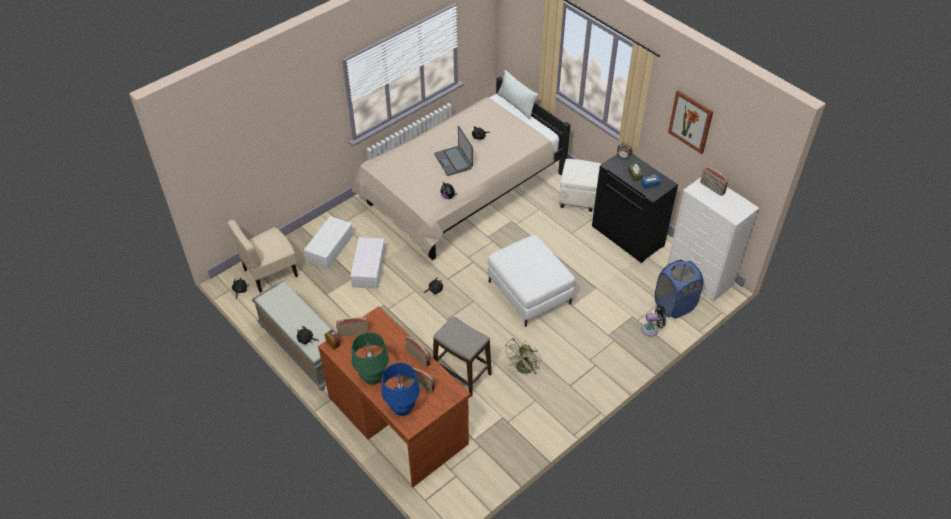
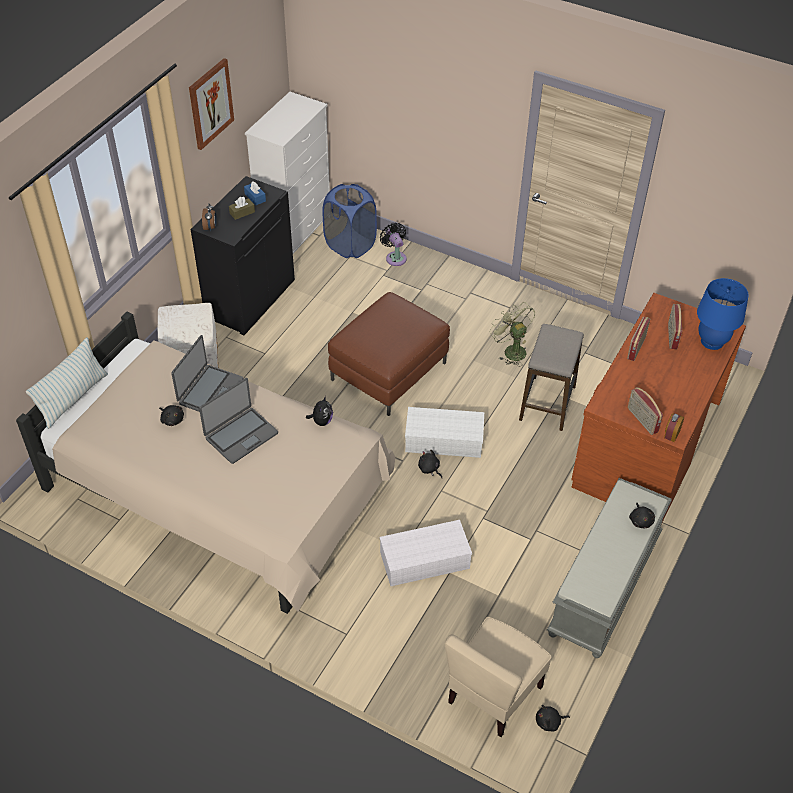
camera: 110 degrees left, 0 degrees up
(270, 272) = (493, 694): beige chair -> beige chair turned 90 degrees clockwise
(330, 247) = (404, 629): white storage box -> white storage box (442, 441)
(372, 377) = (691, 380): green table lamp -> none
(494, 155) = (210, 391): none -> laptop
(523, 370) = (511, 350): green fan -> green fan turned 135 degrees counterclockwise
(529, 292) = (388, 371): white ottoman -> brown ottoman
(712, 188) = (271, 125): radio -> none

